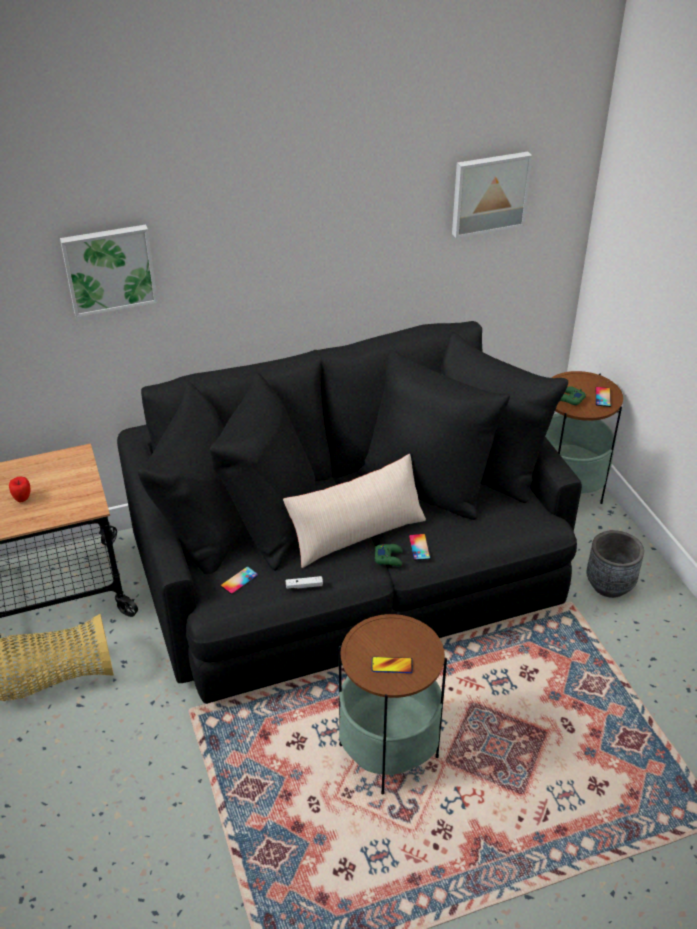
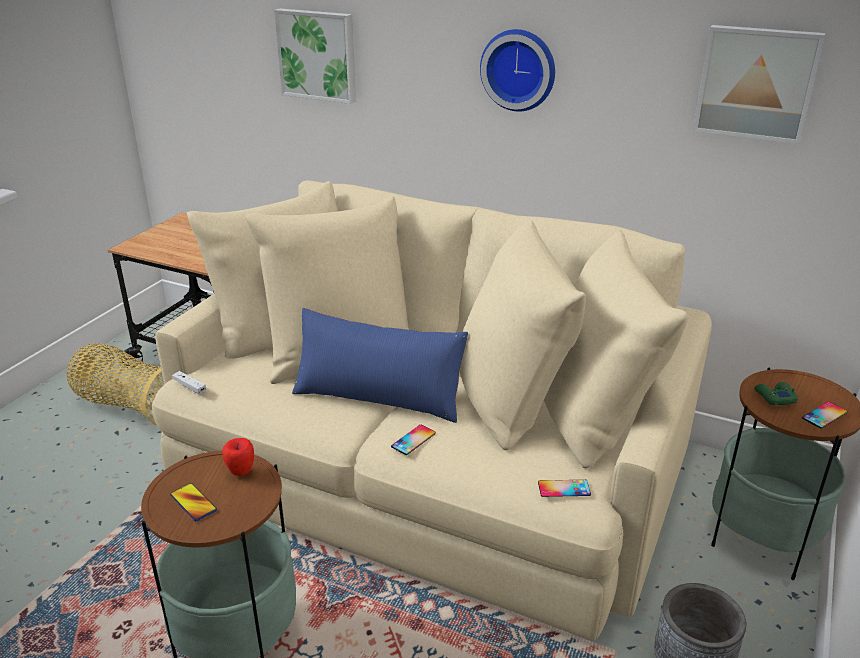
camera: 45 degrees right, 10 degrees down
(22, 499) = (187, 243): apple -> apple (241, 472)
(239, 580) = (235, 374): phone -> phone (564, 488)
(304, 586) = (271, 407): white game controller -> white game controller (189, 386)
(313, 229) = (519, 69): none -> wall clock
(348, 568) = (432, 468): black sofa -> beige sofa
(356, 533) = (378, 396): beige pillow -> blue pillow
(389, 558) = (372, 431): green game controller -> none

